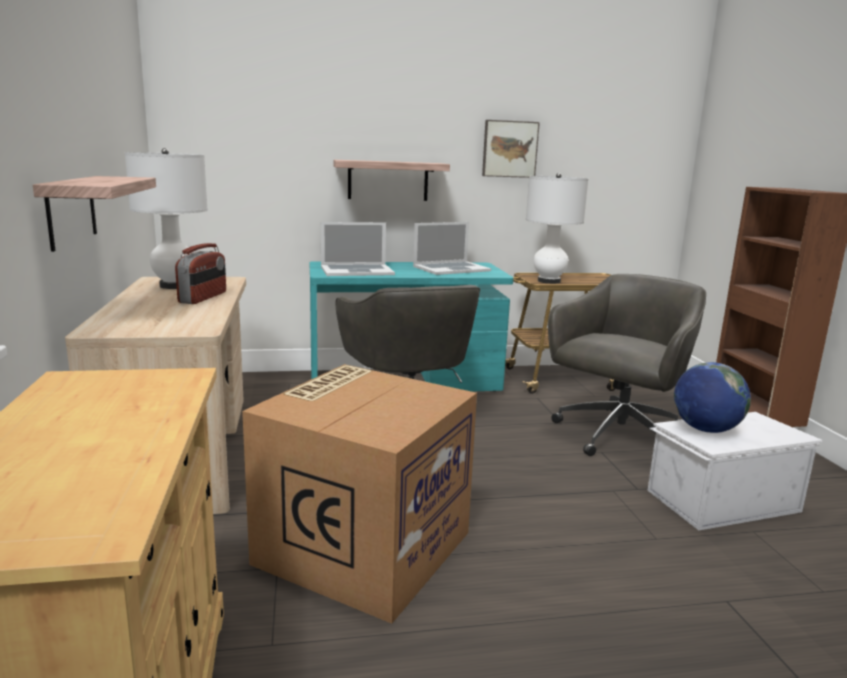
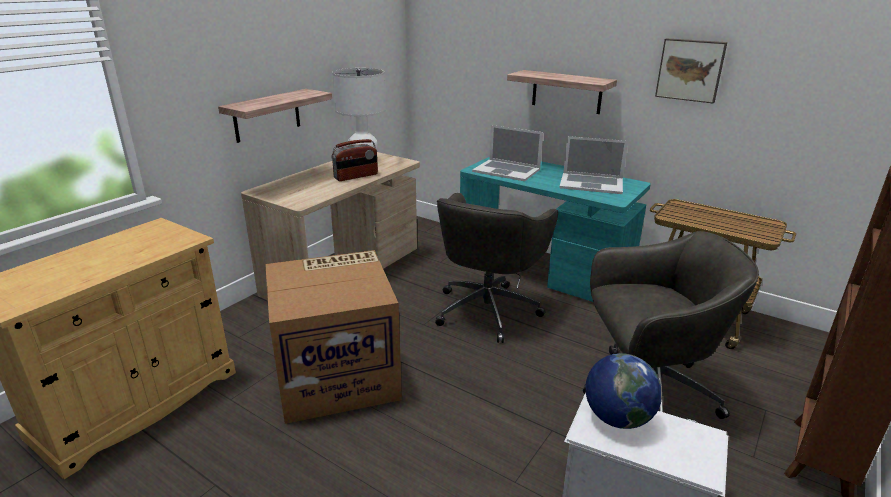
camera: 45 degrees right, 10 degrees up
(549, 281) = (684, 217): white table lamp -> none

